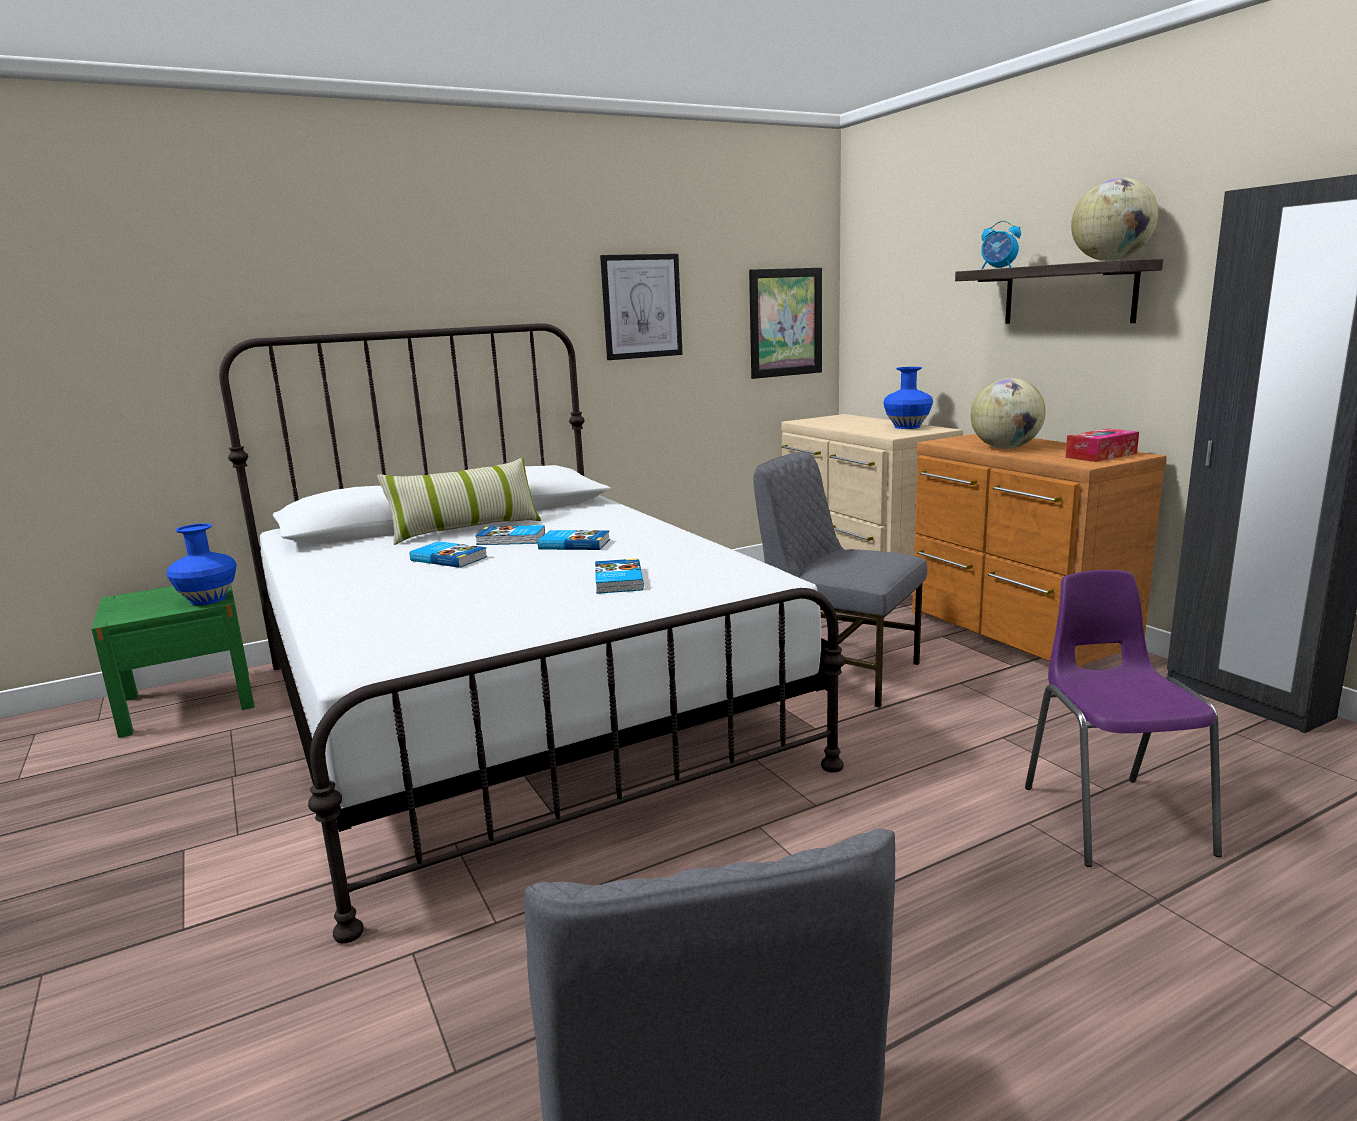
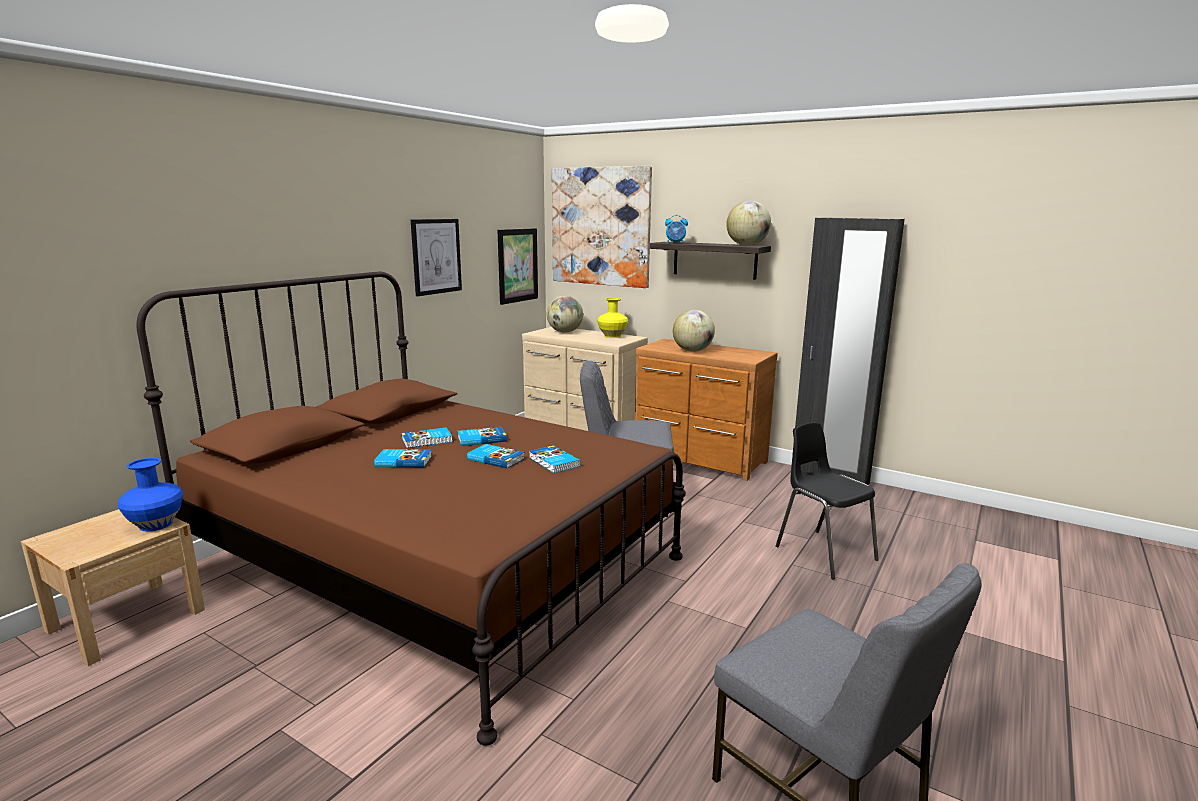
camera: 30 degrees left, 0 degrees up
(188, 702) = (126, 620): green nightstand -> beige nightstand
(465, 529) = (375, 436): pillow -> none
(512, 710) = (437, 565): white bed -> brown bed
(554, 568) = (496, 459): none -> book
(844, 421) = (564, 332): none -> globe
(907, 257) = (600, 227): none -> picture
(907, 427) = (612, 336): blue vase -> yellow vase
(1101, 455) = (748, 354): tissue box -> none
(1112, 817) = (823, 552): purple chair -> black chair

